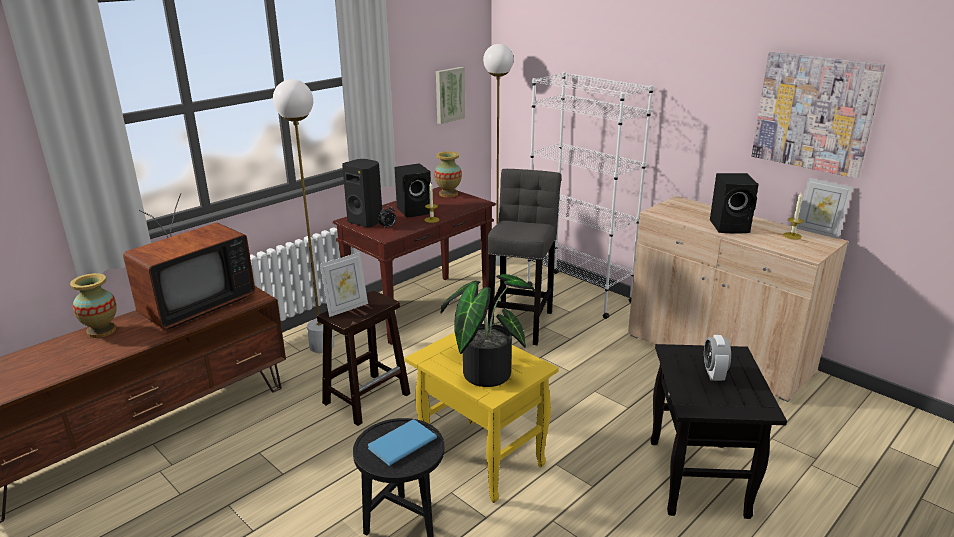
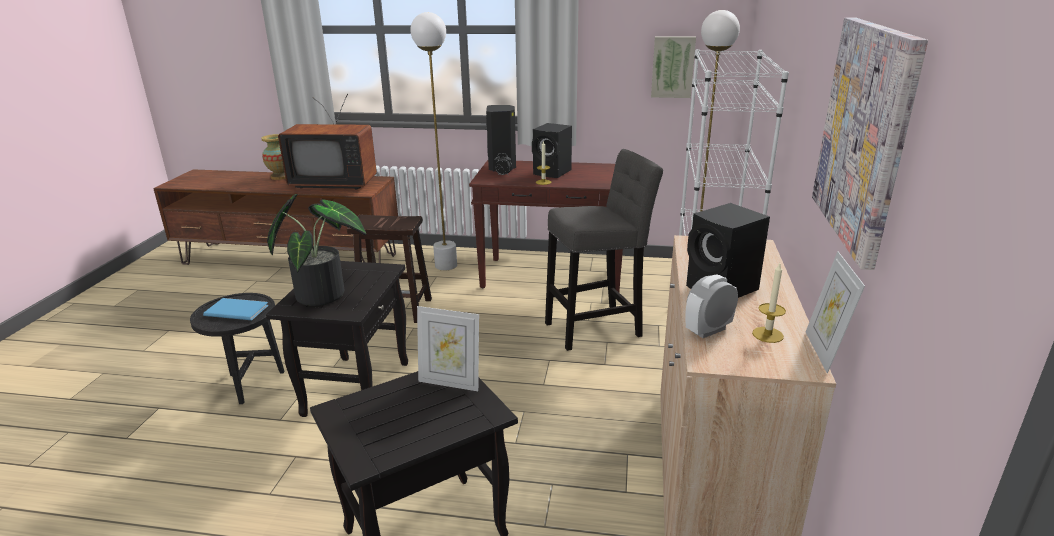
camera: 55 degrees right, 0 degrees up
(346, 308) = (380, 218): picture frame -> picture frame (450, 382)
(448, 194) = (613, 171): vase -> none
(479, 459) = (356, 387): yellow side table -> black side table
(714, 374) = (421, 408): alarm clock -> alarm clock (708, 330)

